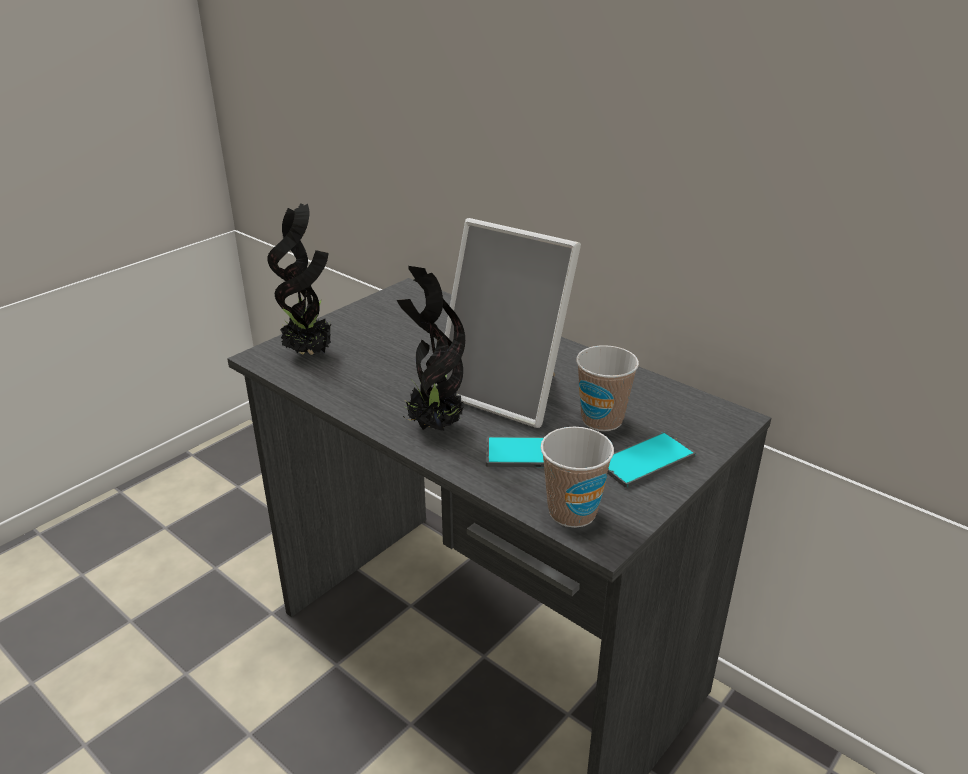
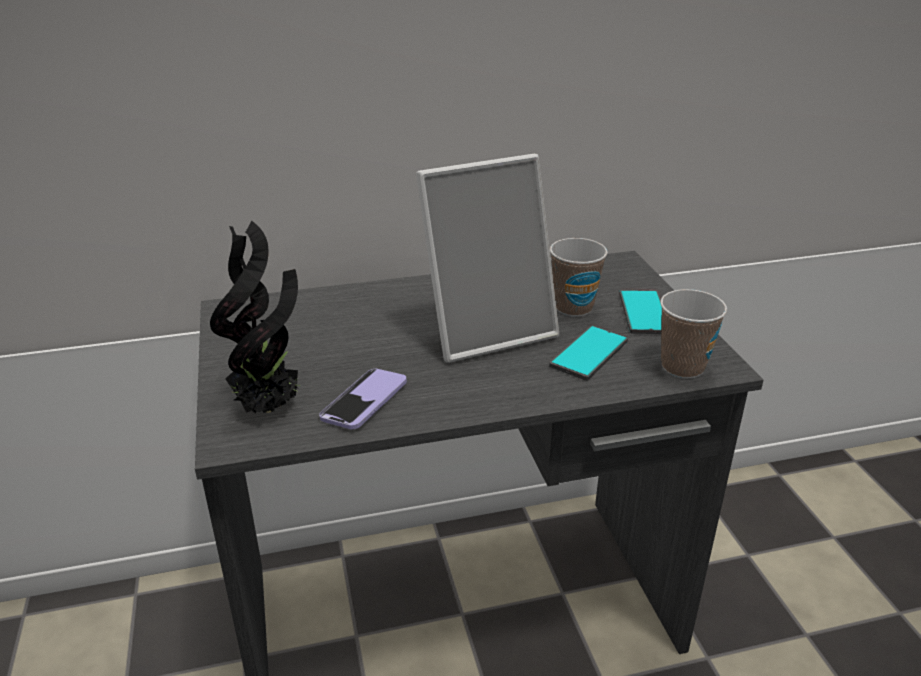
camera: 55 degrees left, 0 degrees up
(352, 381) = (364, 401): none -> phone
(433, 427) = (499, 384): potted plant -> none

